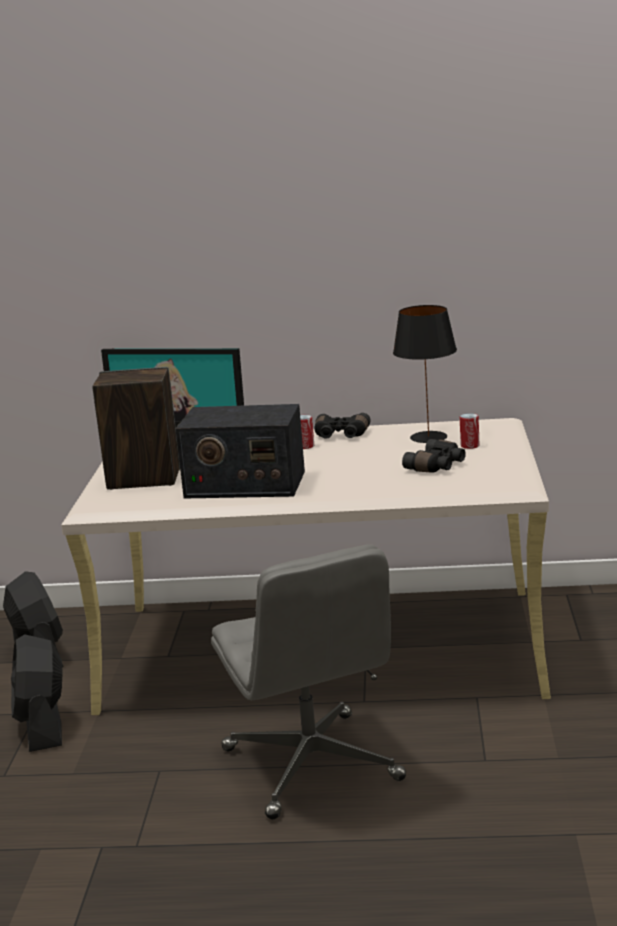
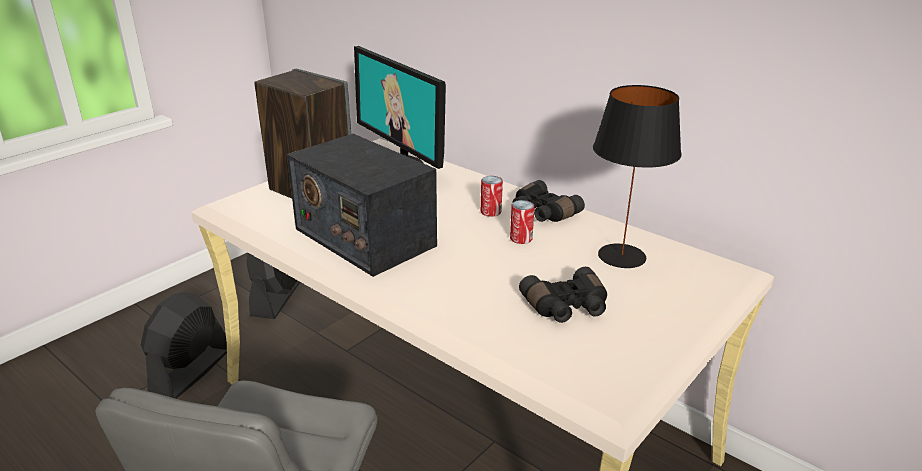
camera: 35 degrees right, 10 degrees up
(470, 446) = (647, 292): can -> can (521, 238)

